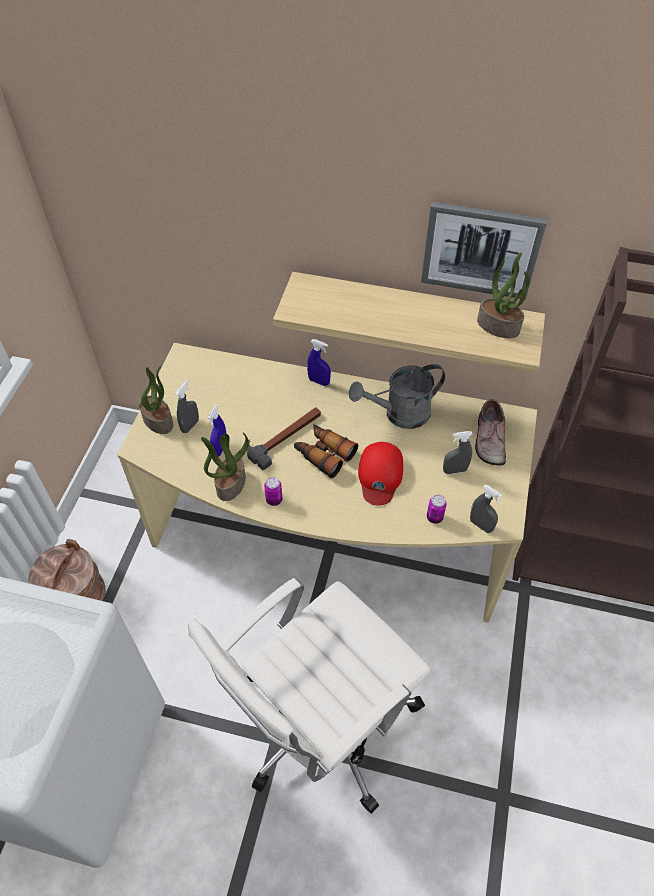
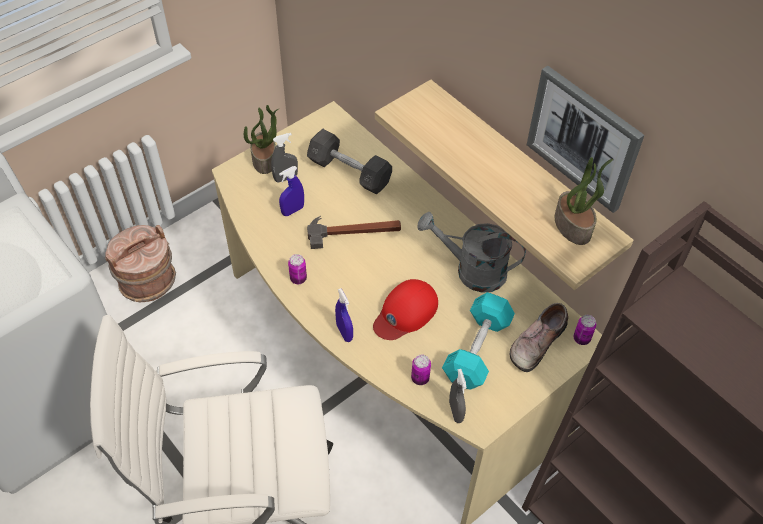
camera: 35 degrees right, 0 degrees up
(230, 483) = (276, 244): potted plant -> none
(239, 392) = (349, 172): none -> grey dumbbell
(319, 381) = (426, 200): blue spray bottle -> blue spray bottle (344, 332)
(324, 454) = (373, 265): binoculars -> none
(455, 470) = (477, 349): grey spray bottle -> turquoise dumbbell
(515, 418) = (581, 338): none -> can

